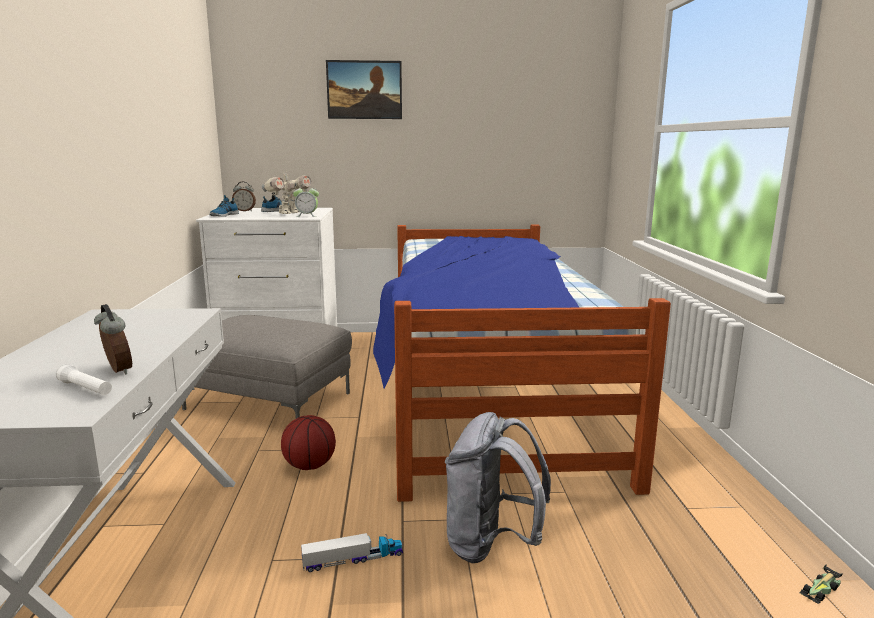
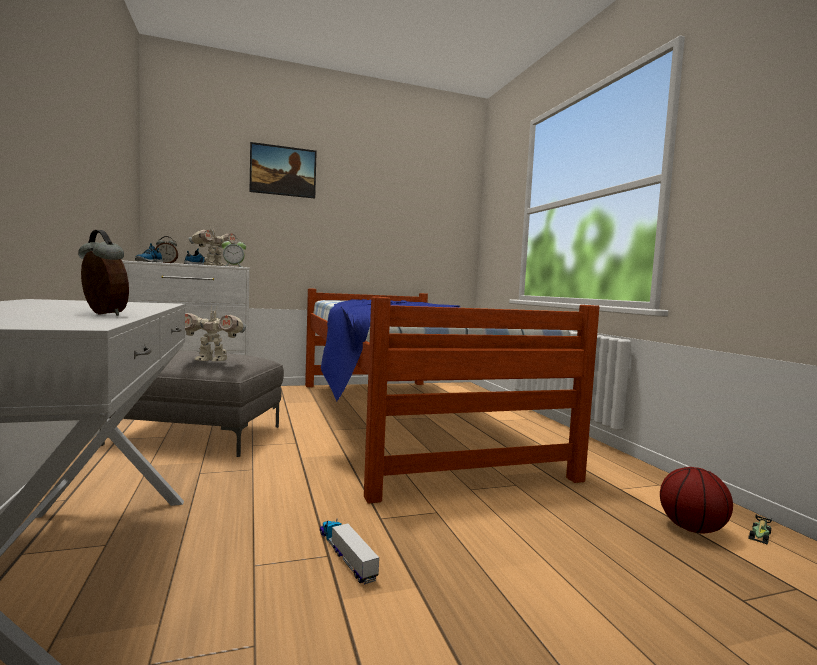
camera: 15 degrees left, 10 degrees down
(85, 388) = (71, 318): white flashlight -> none
(271, 336) = (212, 360): none -> toy robot
(309, 466) = (262, 482): basketball -> basketball (692, 529)
(353, 559) = (346, 555): toy truck -> toy truck turned 90 degrees counterclockwise
(491, 545) = (476, 530): grey backpack -> none

